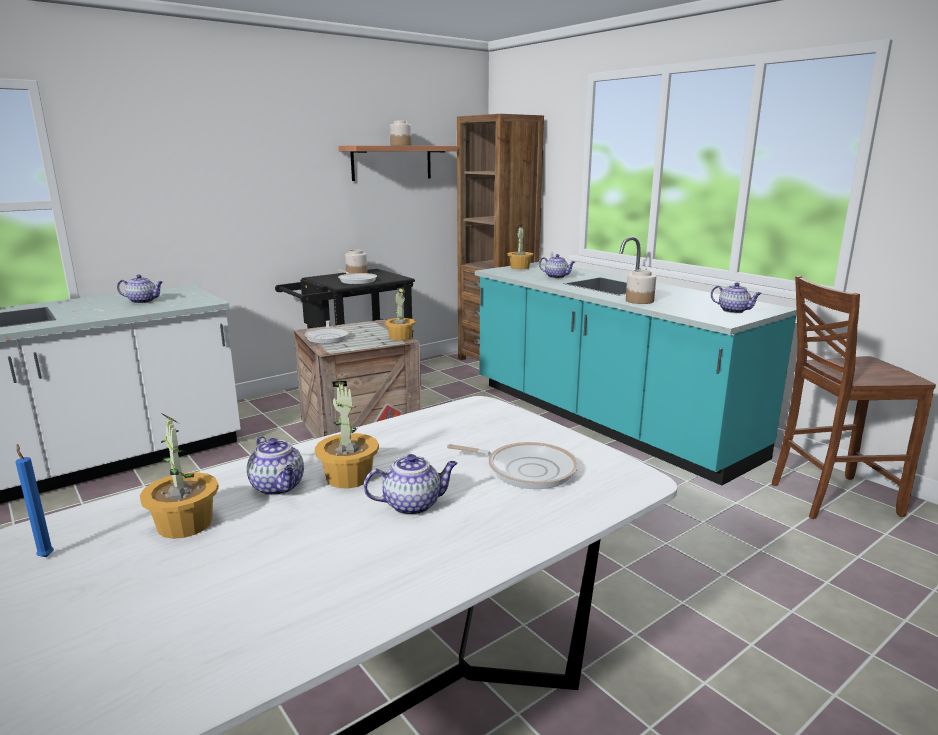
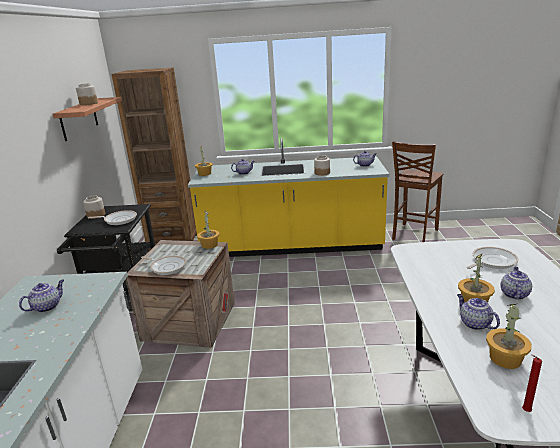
camera: 50 degrees left, 5 degrees up
(46, 556) = (525, 411): blue candle -> red candle
(278, 487) = (474, 323): teapot -> teapot turned 120 degrees counterclockwise
(605, 419) = (291, 245): turquoise counter -> yellow counter

